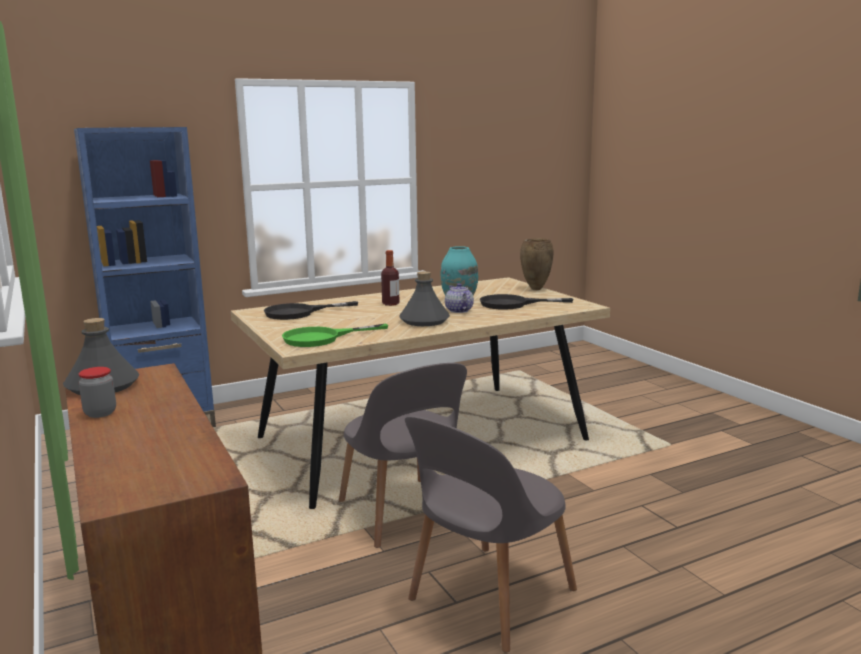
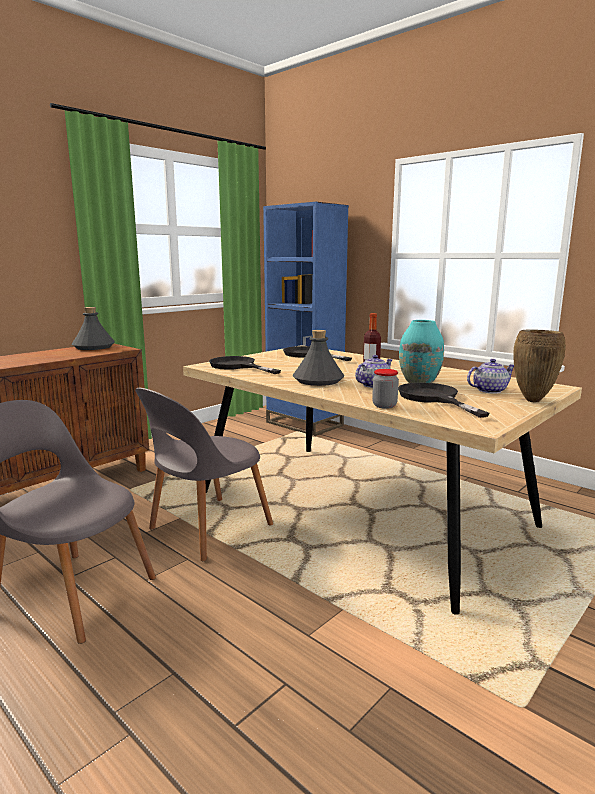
camera: 70 degrees right, 0 degrees up
(100, 413) = (45, 352): jar -> jar (384, 406)
(321, 338) = (238, 366): green frying pan -> black frying pan
(501, 292) = (489, 390): none -> teapot

